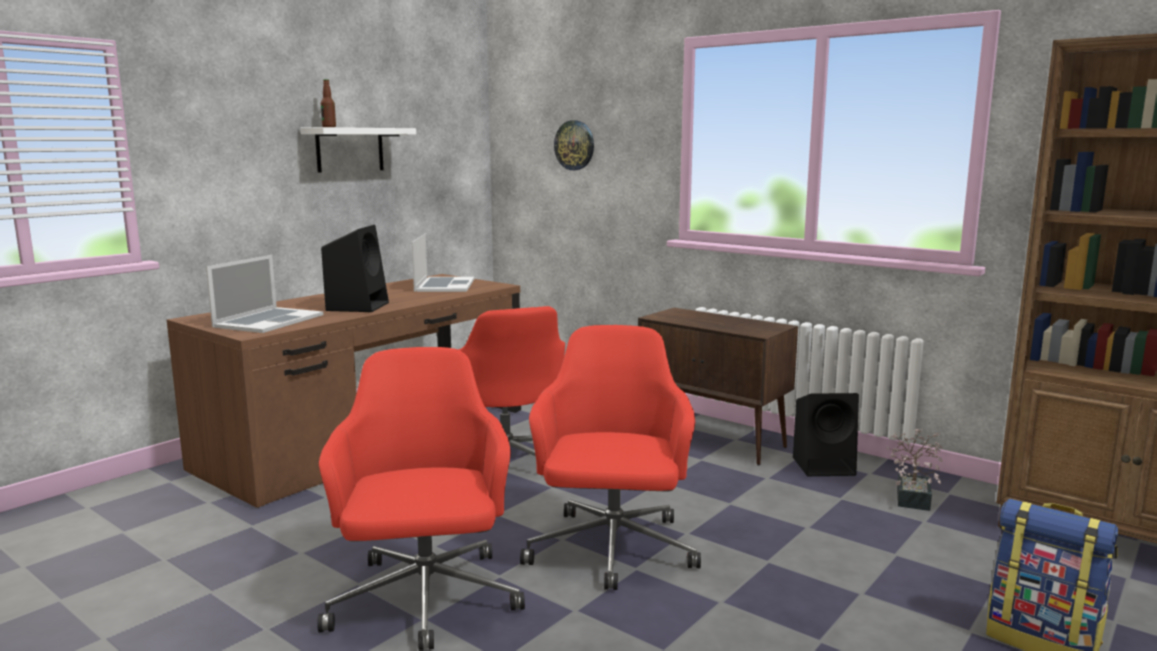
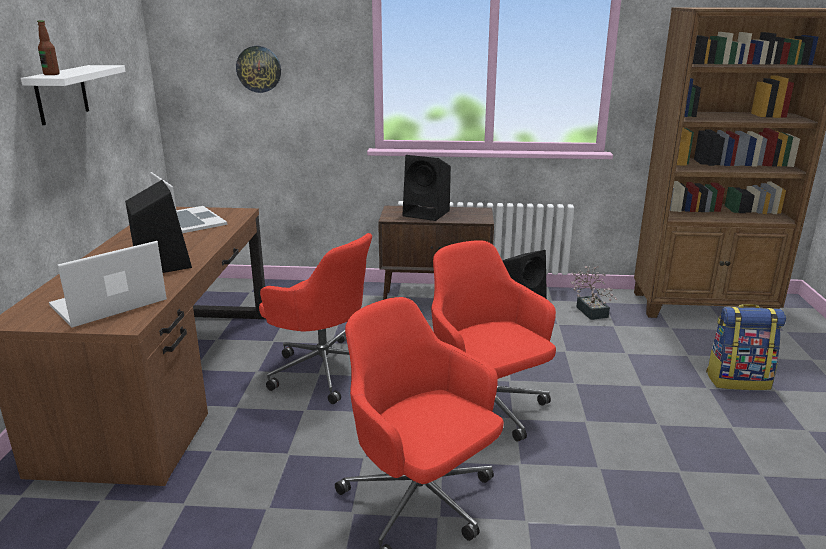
camera: 35 degrees left, 10 degrees up
(268, 321) = (109, 303): laptop -> laptop turned 120 degrees counterclockwise
(706, 319) = (427, 213): none -> black speaker

